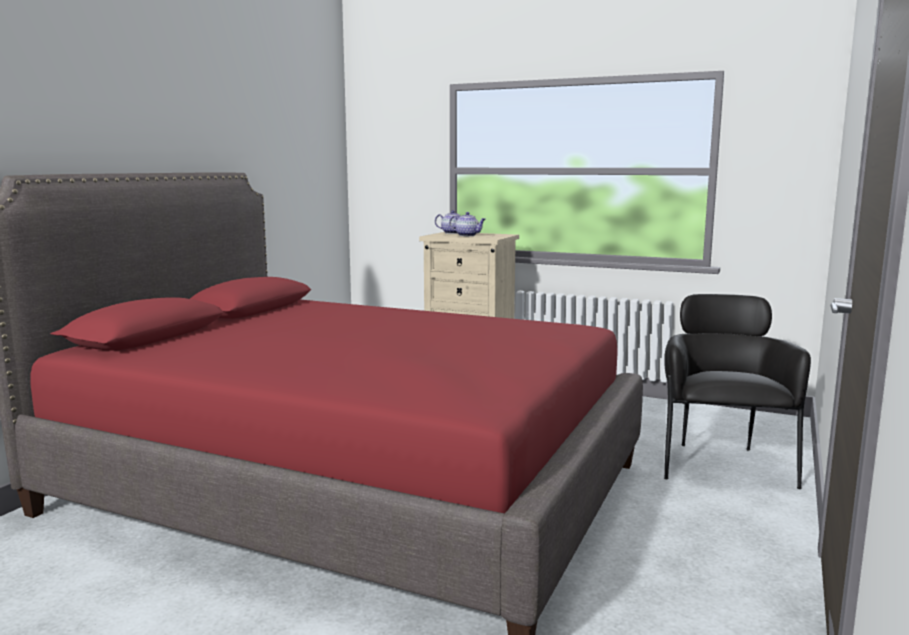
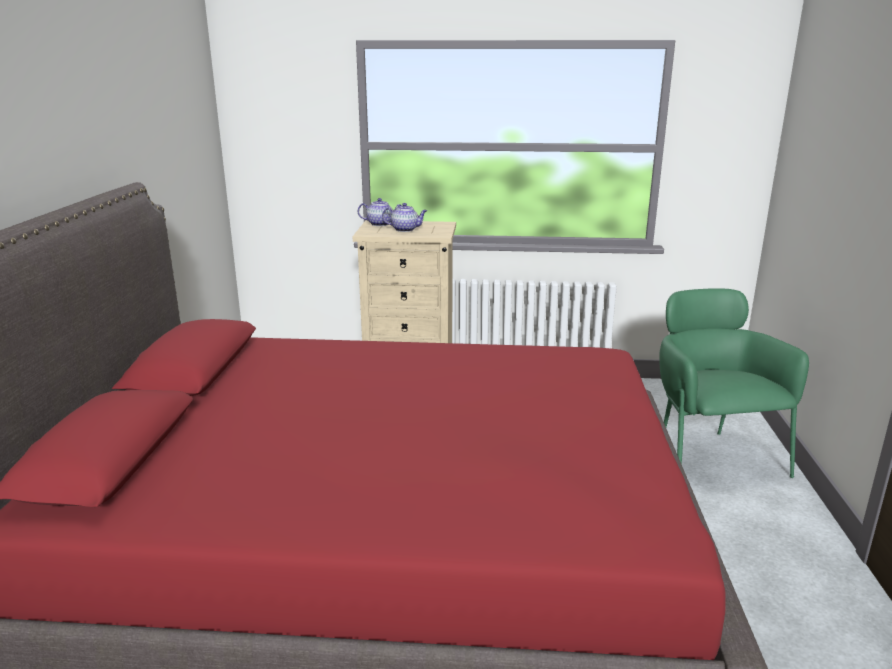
camera: 20 degrees left, 10 degrees up
(722, 462) = (709, 456): black armchair -> green armchair

